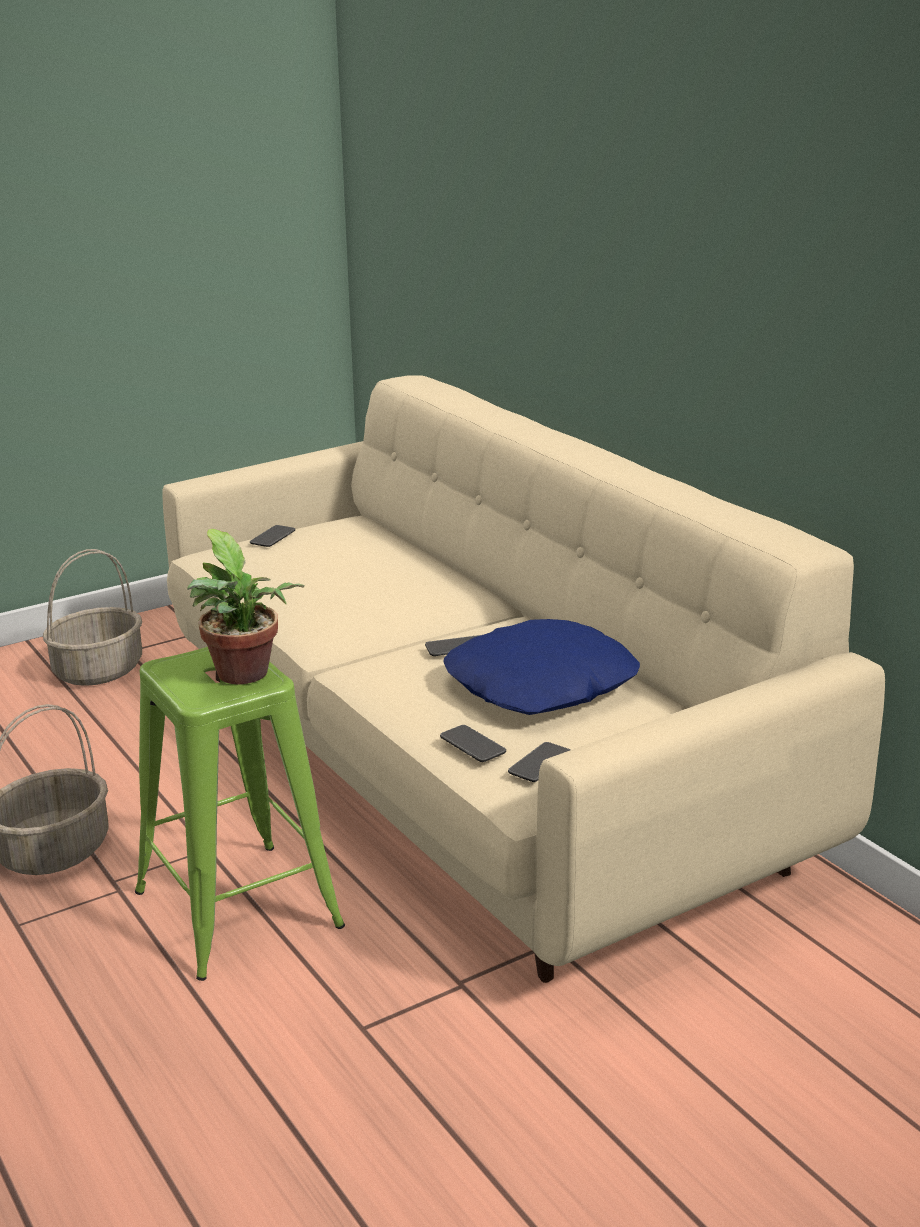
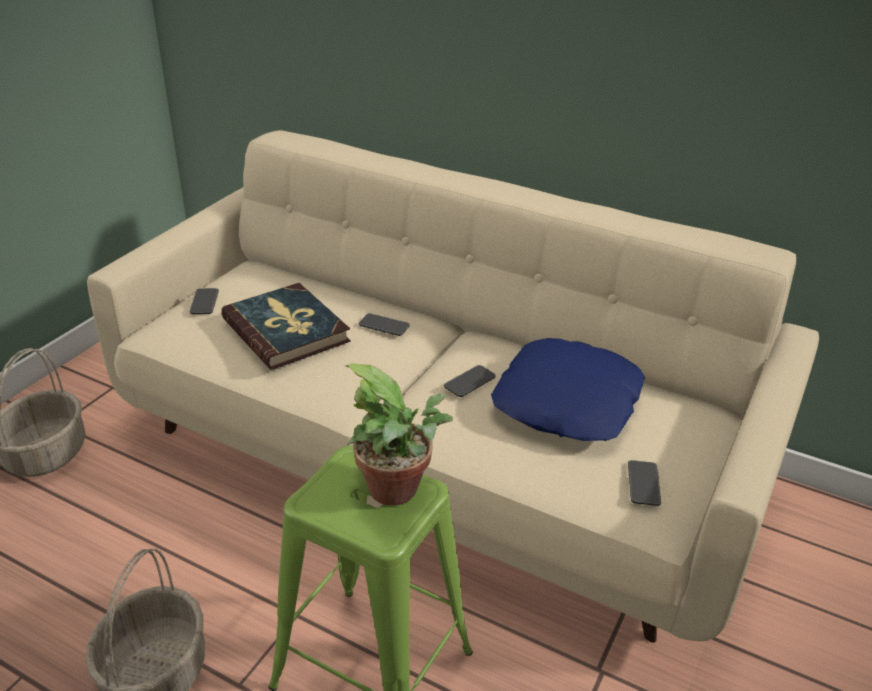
camera: 30 degrees left, 10 degrees up
(322, 571) = (286, 330): none -> book
(472, 745) = (577, 481): phone -> phone (384, 325)

